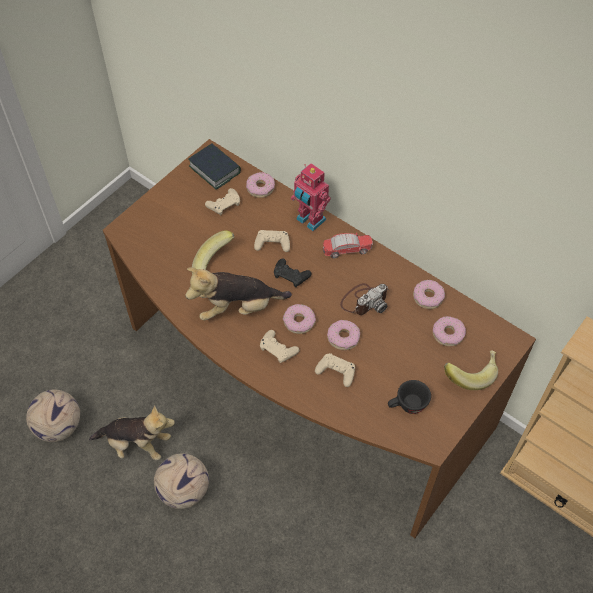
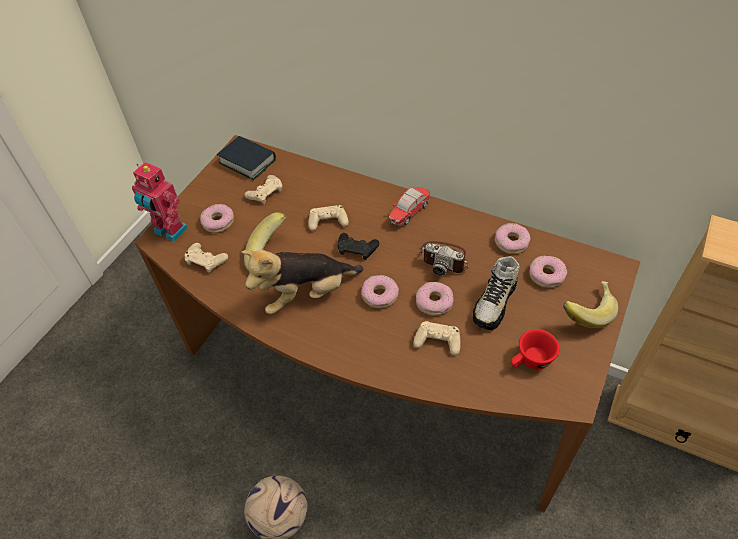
camera: 10 degrees left, 5 degrees down
(58, 427) = (125, 477): football -> none
(136, 444) = (216, 477): plush toy -> none
(260, 188) = (300, 170): donut -> donut (218, 222)
(278, 349) = (364, 329): beige game controller -> beige game controller (206, 260)
(309, 220) = (361, 191): toy robot -> toy robot (169, 231)
(346, 250) = (409, 213): toy car -> toy car turned 150 degrees clockwise
(364, 300) = (444, 259): camera -> camera turned 75 degrees clockwise
(394, 350) = (494, 303): none -> shoe
(407, 405) = (530, 361): black cup -> red cup

